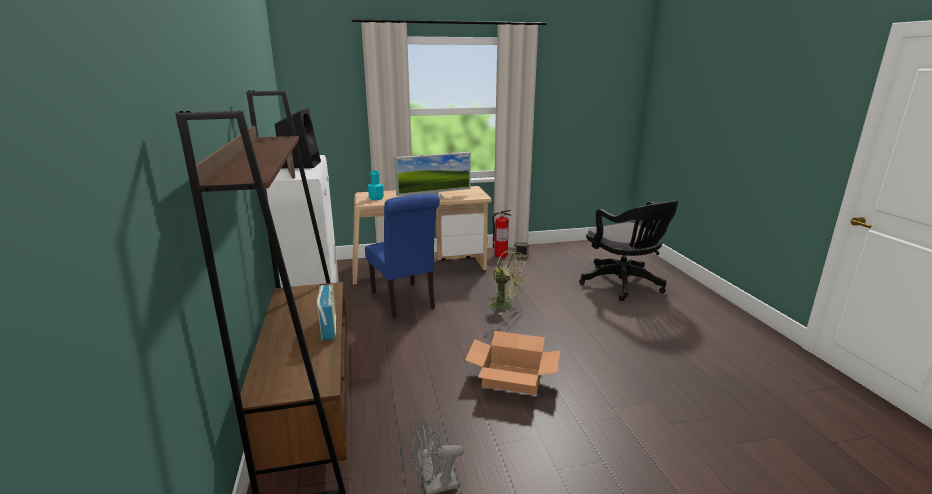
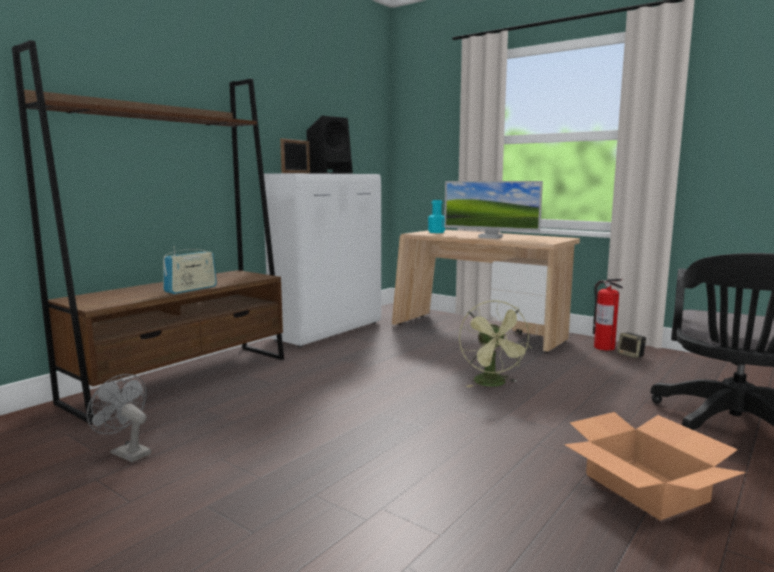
camera: 50 degrees right, 10 degrees down
(404, 302) = (404, 348): blue chair -> none
(512, 378) = (350, 431): cardboard box -> cardboard box (645, 487)

